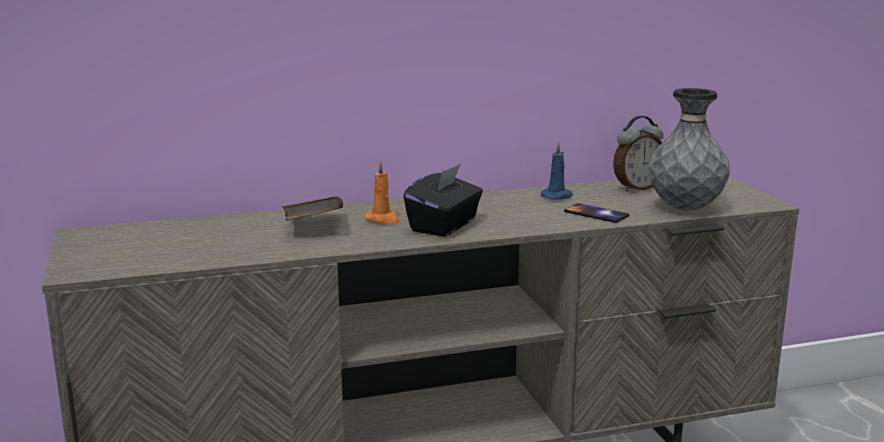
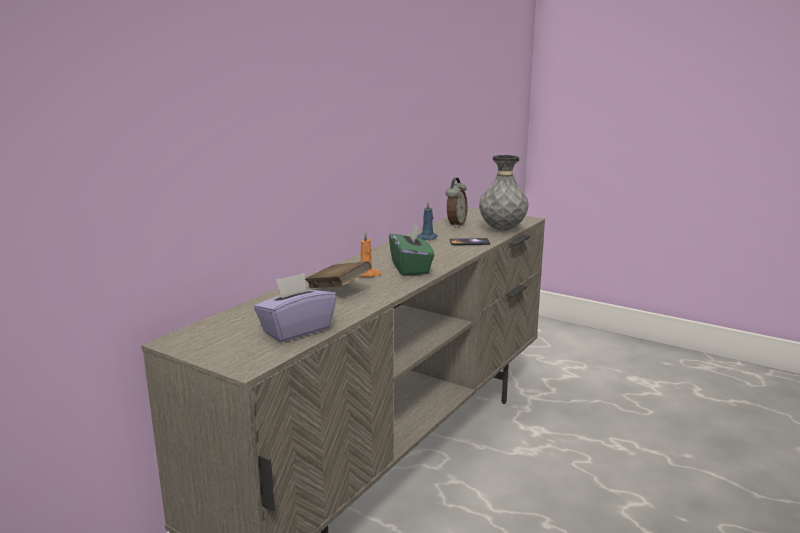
camera: 40 degrees left, 0 degrees up
(183, 254) = (296, 330): none -> purple tissue box
(444, 226) = (411, 268): black tissue box -> green tissue box

